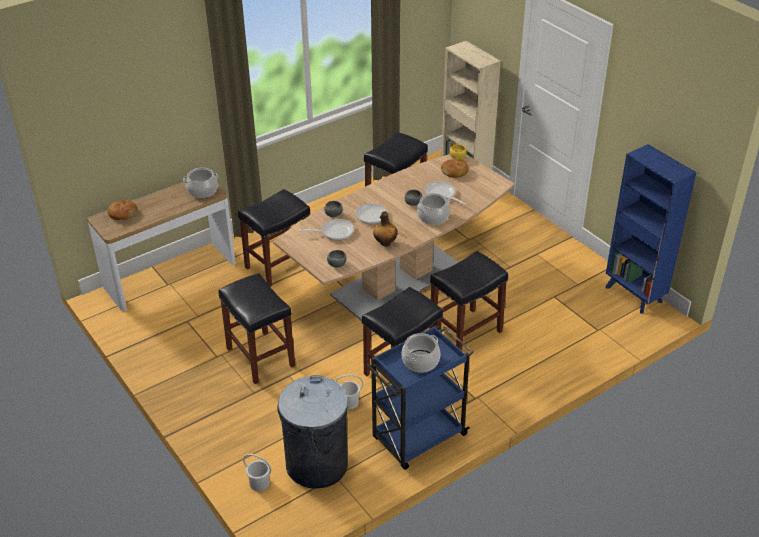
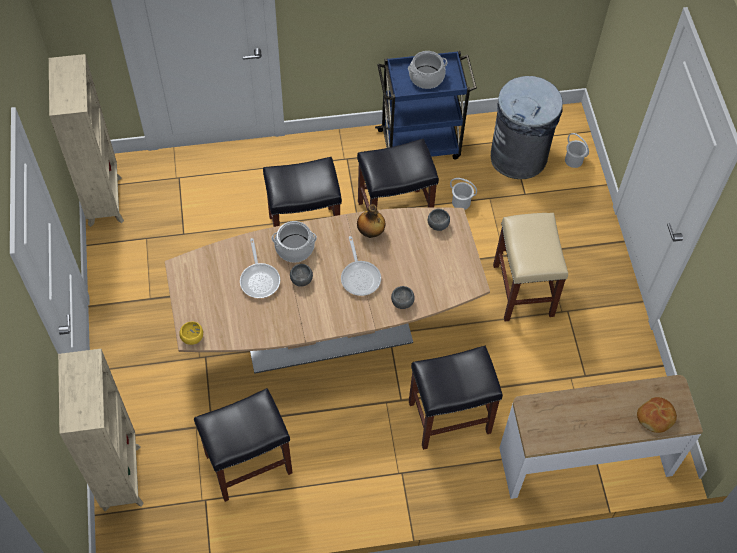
camera: 155 degrees left, 20 degrees up
(202, 190) = (542, 419): cooking pot -> none
(259, 357) = (524, 291): black stool -> beige stool
(334, 232) = (416, 273): frying pan -> none
(455, 172) = (216, 311): bread -> none
(634, 295) = (105, 199): blue bookcase -> beige bookcase

